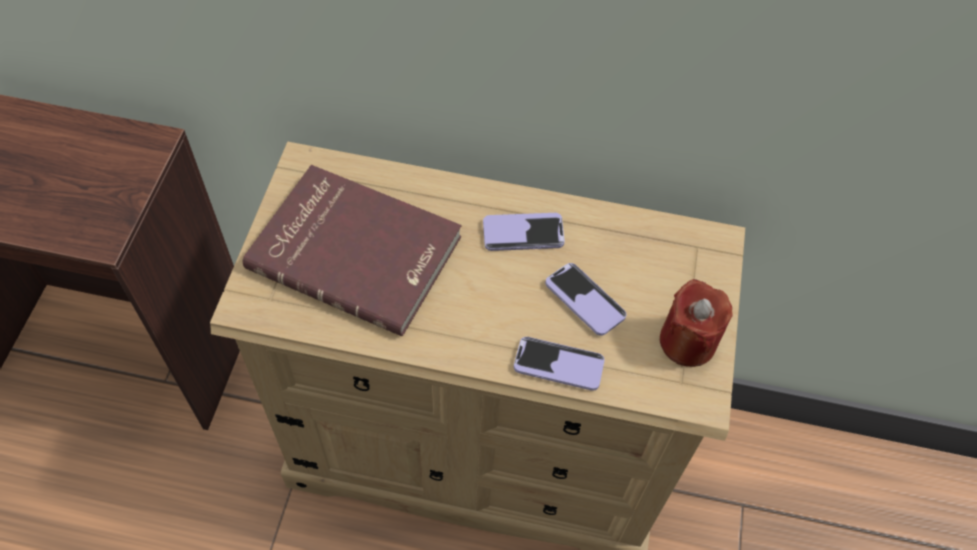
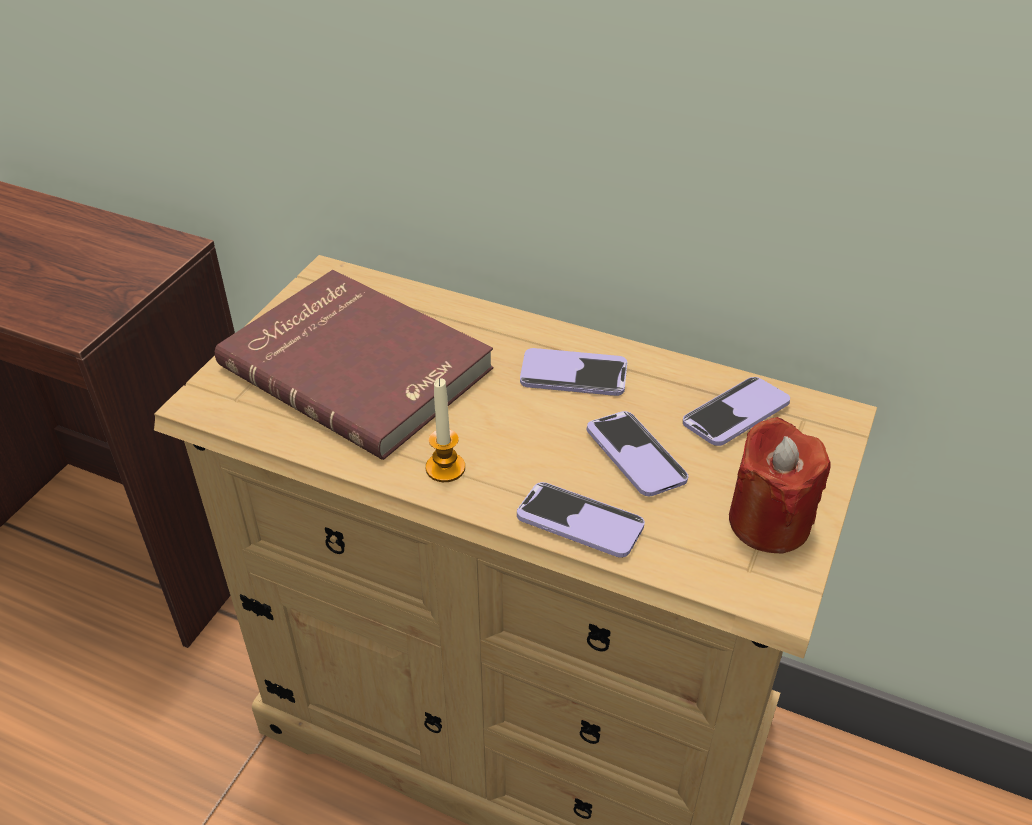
camera: 15 degrees right, 15 degrees down
(450, 335) = (445, 468): none -> candle
(648, 250) = (736, 414): none -> phone

